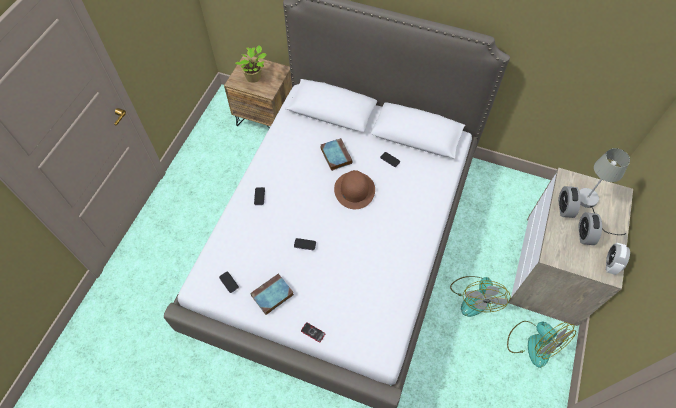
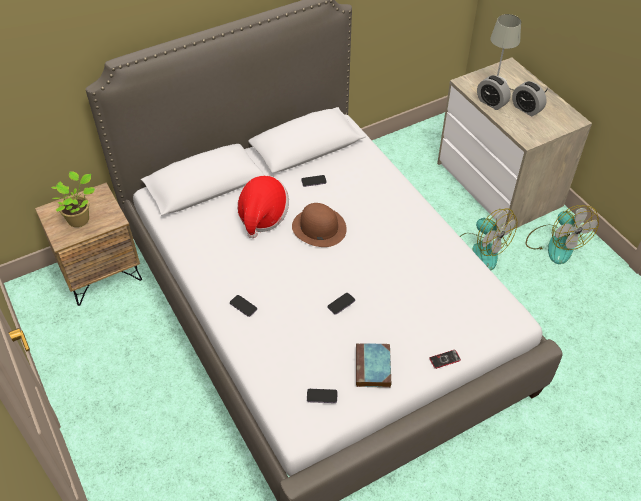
camera: 50 degrees left, 10 degrees down
(335, 155) = (262, 216): book -> hat
(533, 343) = (555, 244): fan -> fan turned 60 degrees clockwise
(610, 264) = (566, 114): alarm clock -> none

